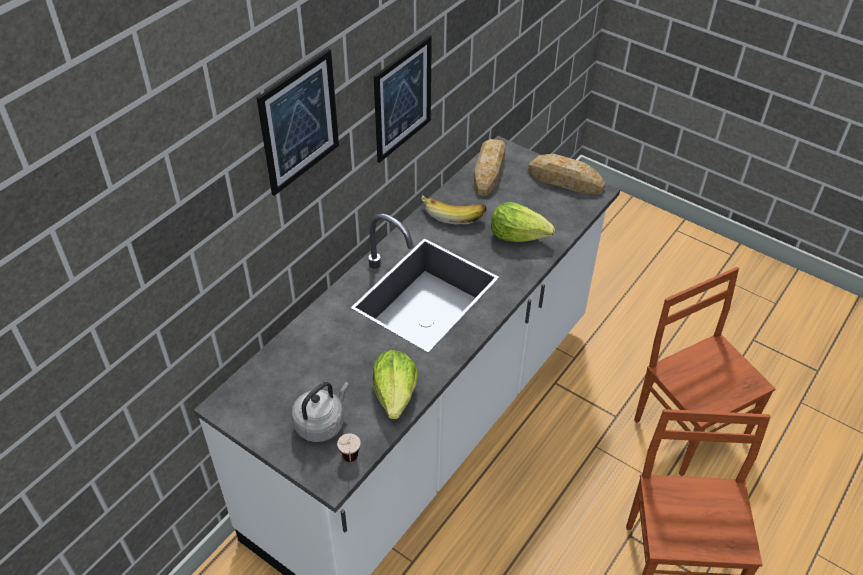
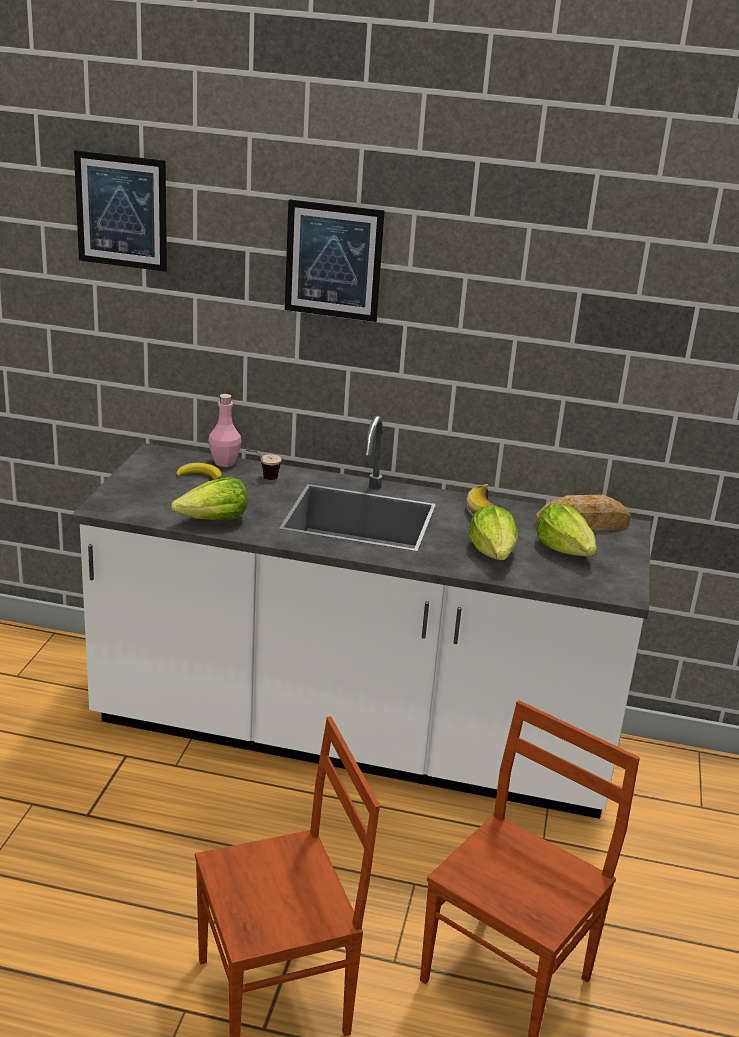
camera: 65 degrees right, 20 degrees down
(276, 355) = (224, 462): none -> pink bottle
(296, 381) = (200, 476): none -> banana
(321, 423) = (159, 493): grey kettle -> none
(351, 463) = (121, 513): cup -> cup (262, 479)
(402, 99) = (484, 342): picture -> picture (121, 211)
(527, 195) = (565, 550): none -> lettuce
(565, 180) = (621, 571): bread -> none

